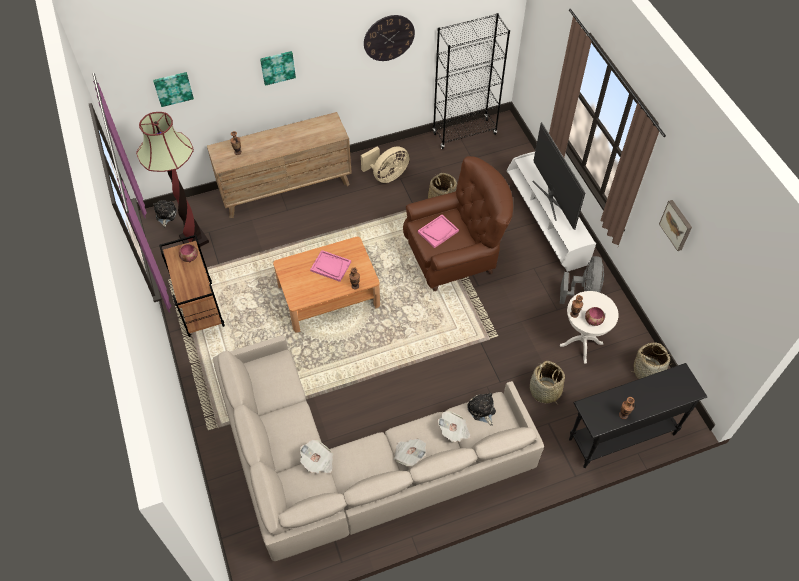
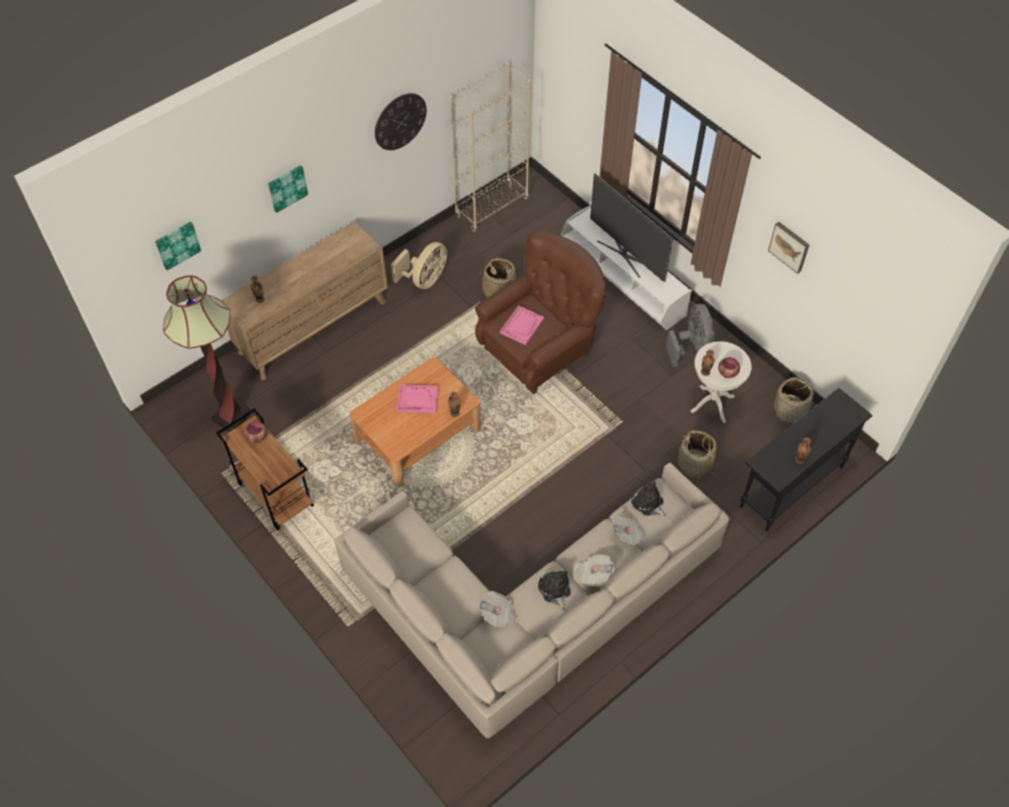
camera: 20 degrees left, 0 degrees up
(165, 215) = (182, 399): plush toy -> plush toy (554, 590)
(464, 134) = (492, 207): black bookcase -> beige bookcase

